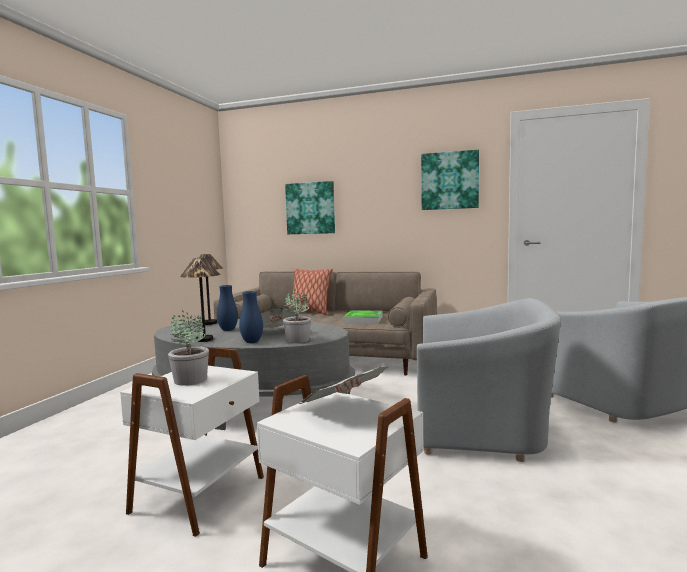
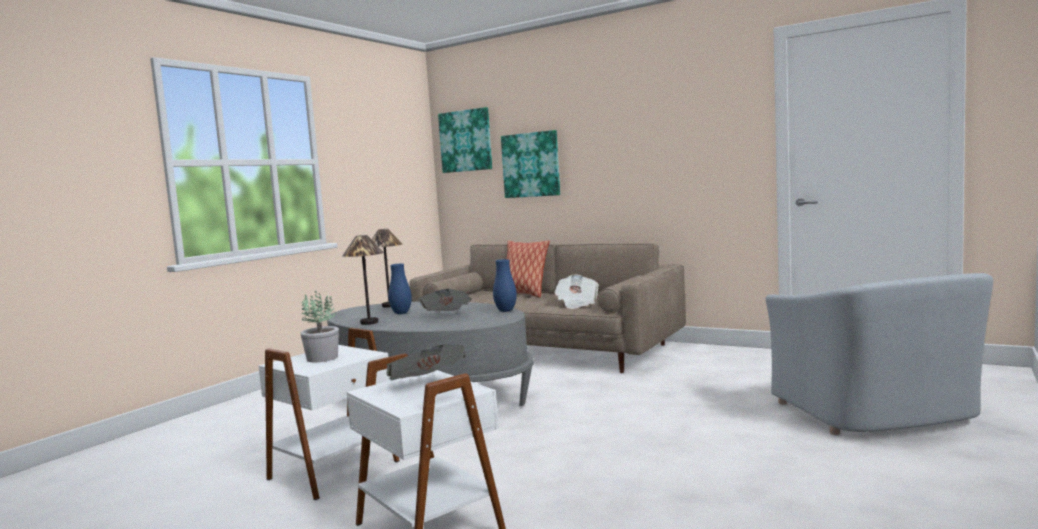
camera: 15 degrees right, 0 degrees up
(252, 342) = (412, 326): blue vase -> blue vase (505, 311)
(297, 340) = (460, 324): potted plant -> none
(363, 320) = (577, 304): tray -> newspaper
(449, 180) = (698, 123): picture -> picture (466, 141)
(480, 428) = (659, 432): grey armchair -> none

